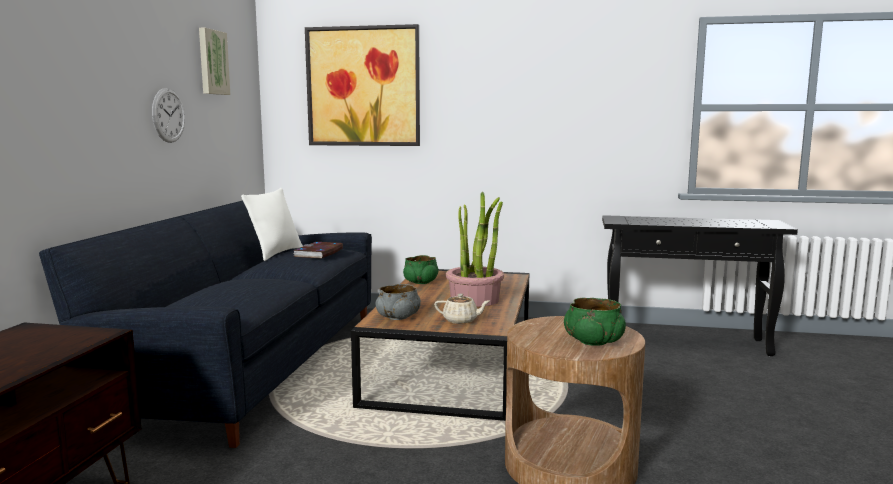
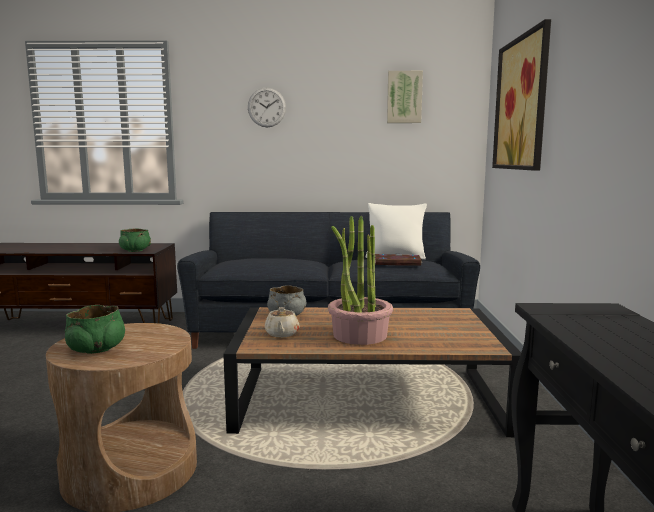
camera: 80 degrees right, 0 degrees up
(168, 115) = (339, 140): wall clock -> wall clock (266, 107)
(420, 282) = (415, 313): green bowl -> green bowl (135, 250)

